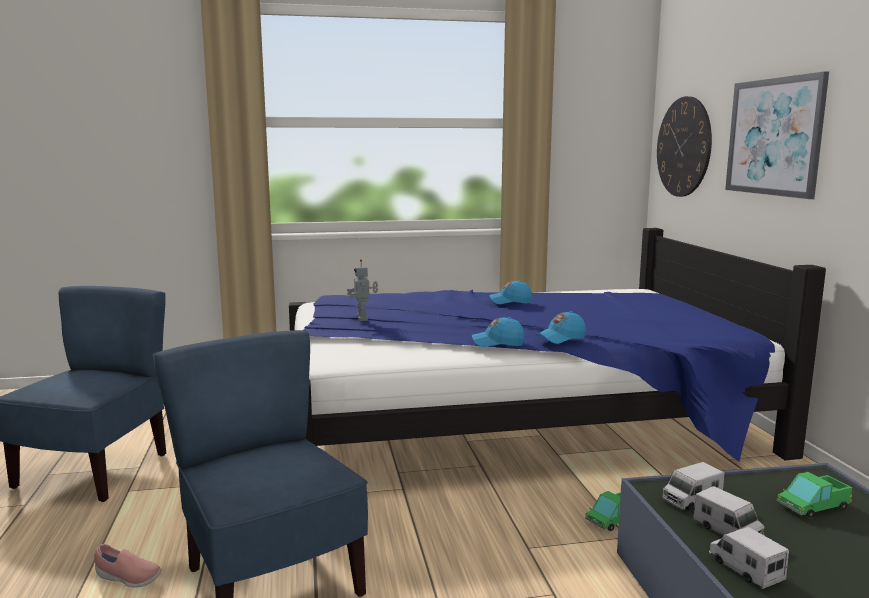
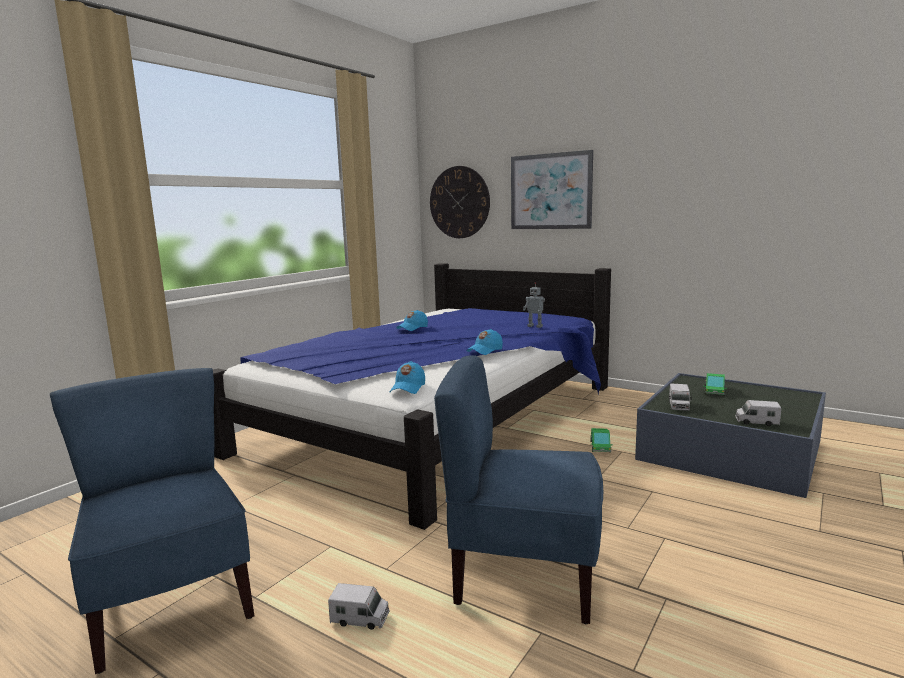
camera: 45 degrees left, 0 degrees up
(128, 578) = (422, 642): pink shoe -> none
(363, 318) = (351, 360): toy robot -> toy robot (535, 326)
(561, 338) = (514, 339): blue cap -> blue cap (408, 388)
(727, 531) = (718, 412): toy truck -> toy truck (360, 619)

